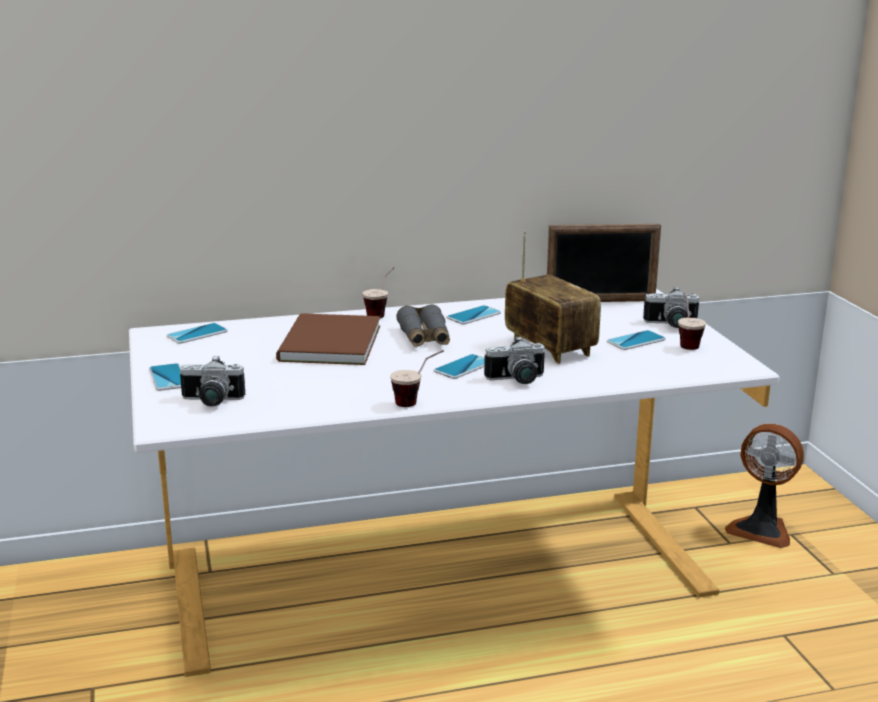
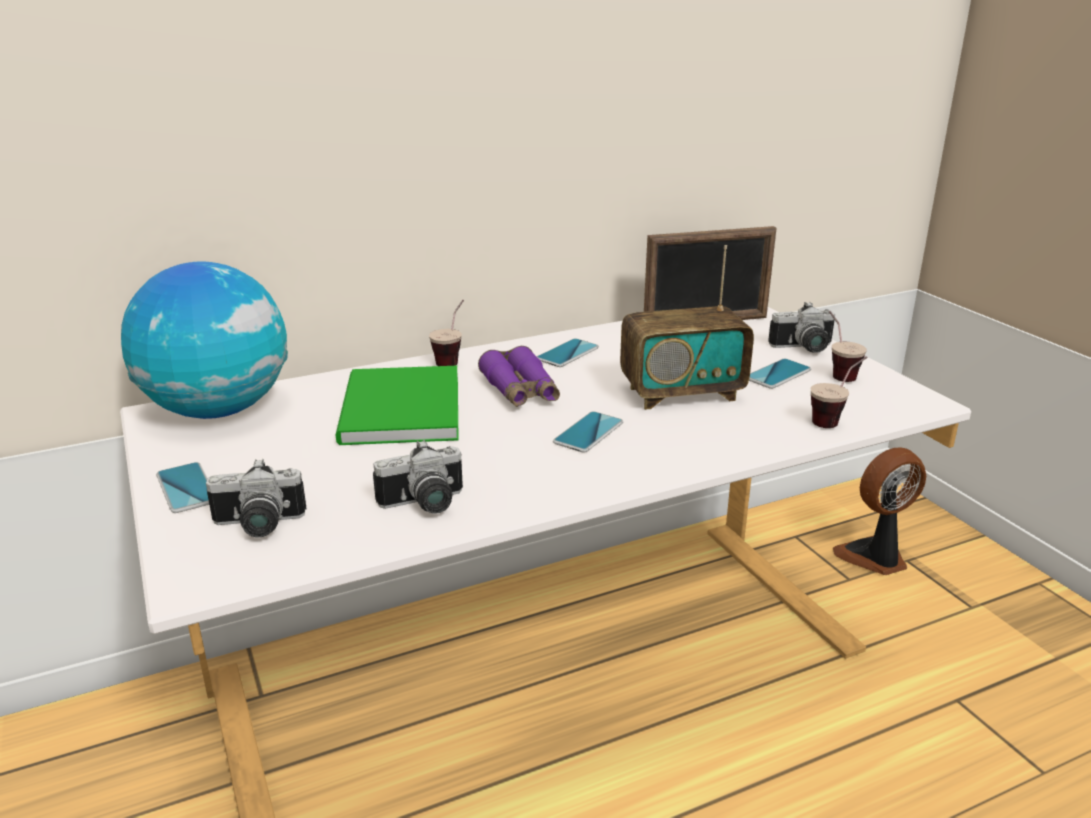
camera: 10 degrees left, 5 degrees up
(197, 334) = (217, 410): phone -> globe
(326, 344) = (397, 411): brown book -> green book
(417, 401) = (551, 496): cup -> cup (835, 419)
(424, 338) = (520, 391): grey binoculars -> purple binoculars
(517, 380) = (666, 447): camera -> camera (424, 505)
(549, 348) = (681, 393): radio -> radio turned 120 degrees clockwise
(761, 529) = (875, 558): fan -> fan turned 135 degrees clockwise

